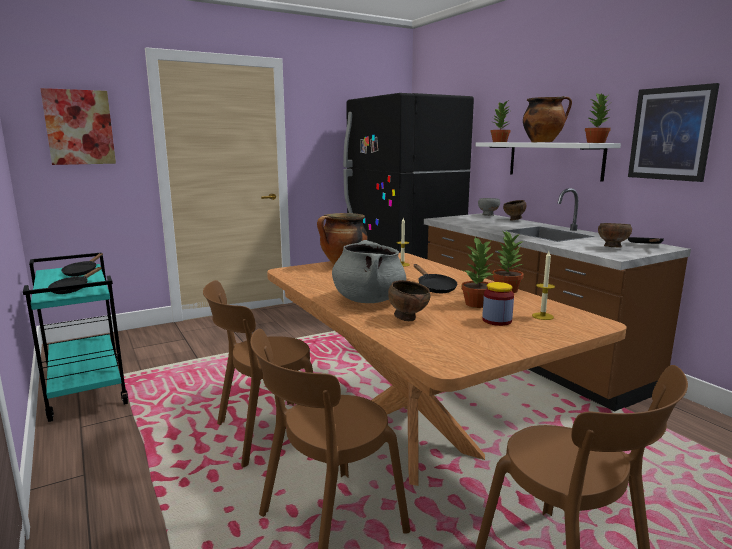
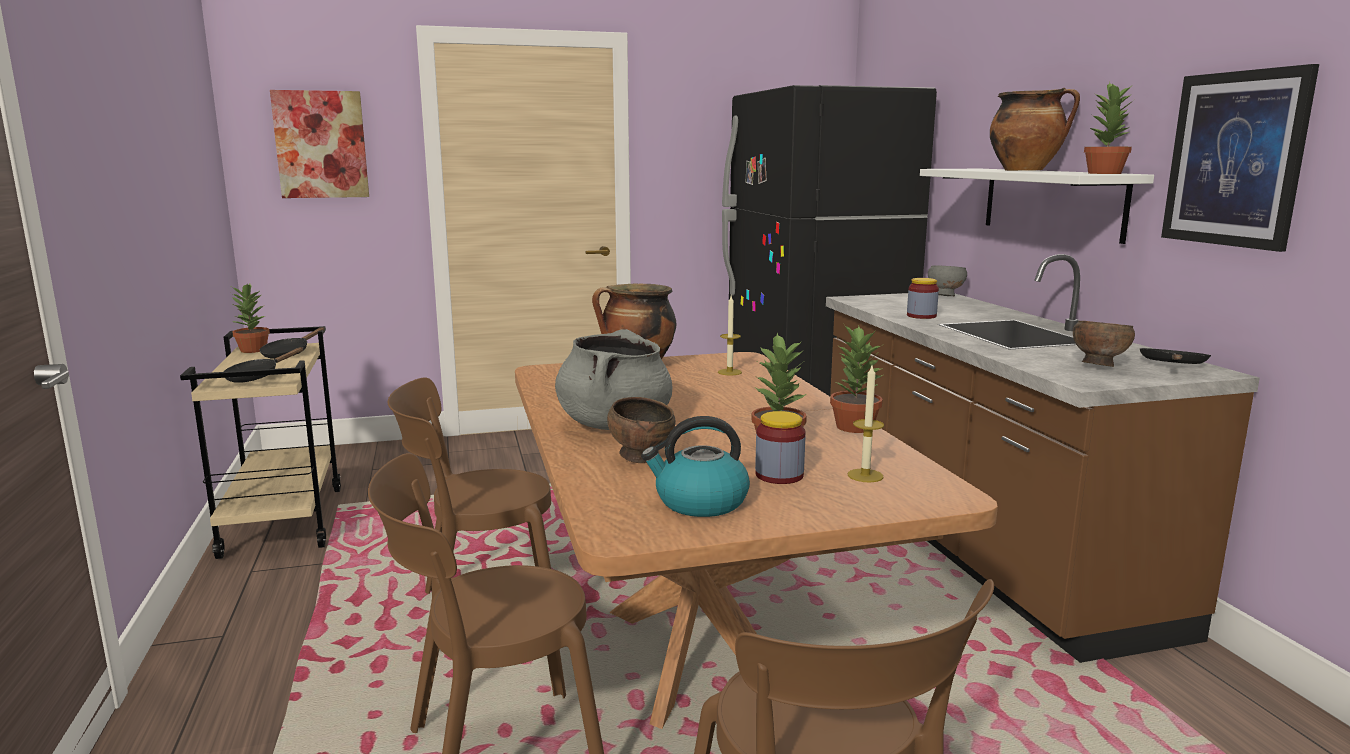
camera: 15 degrees right, 0 degrees up
(85, 390) = (282, 521): turquoise cart -> beige cart
(434, 288) = (738, 414): black frying pan -> none
(470, 340) = (700, 502): none -> kettle
(489, 226) = (921, 316): none -> jar
(499, 142) = (963, 168): potted plant -> potted plant (252, 350)
(514, 220) = (982, 306): brown bowl -> none

